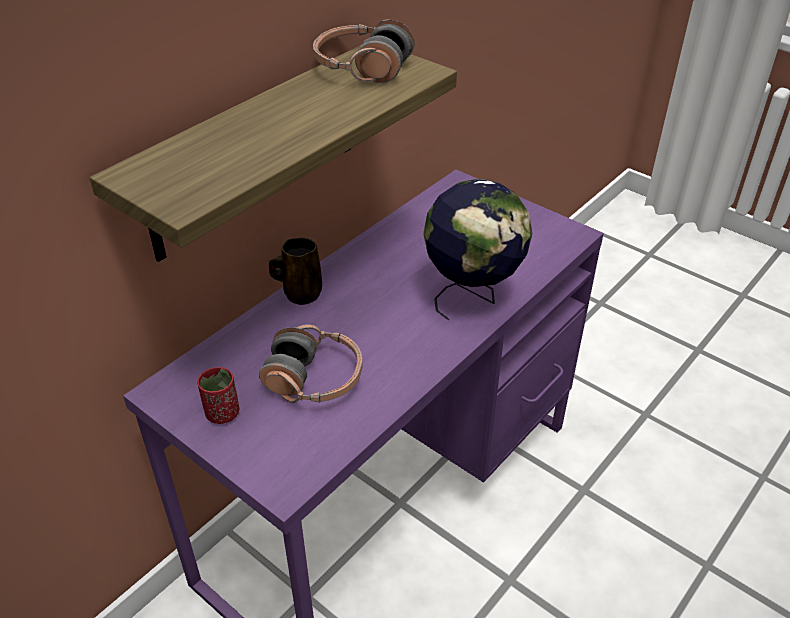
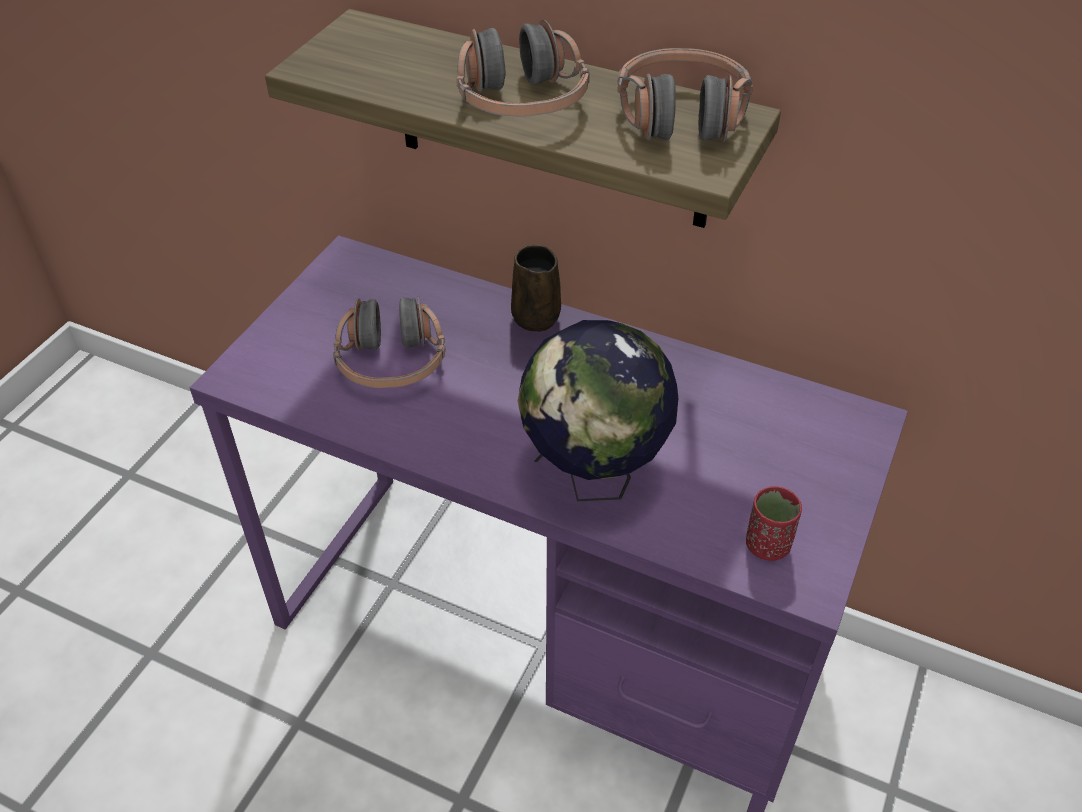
camera: 75 degrees right, 5 degrees up
(222, 413) = (325, 306): red cup -> red cup (767, 545)
(306, 117) = (521, 101): none -> headphones

